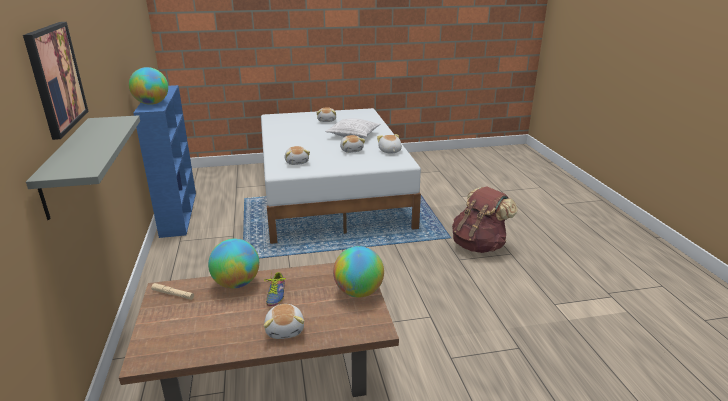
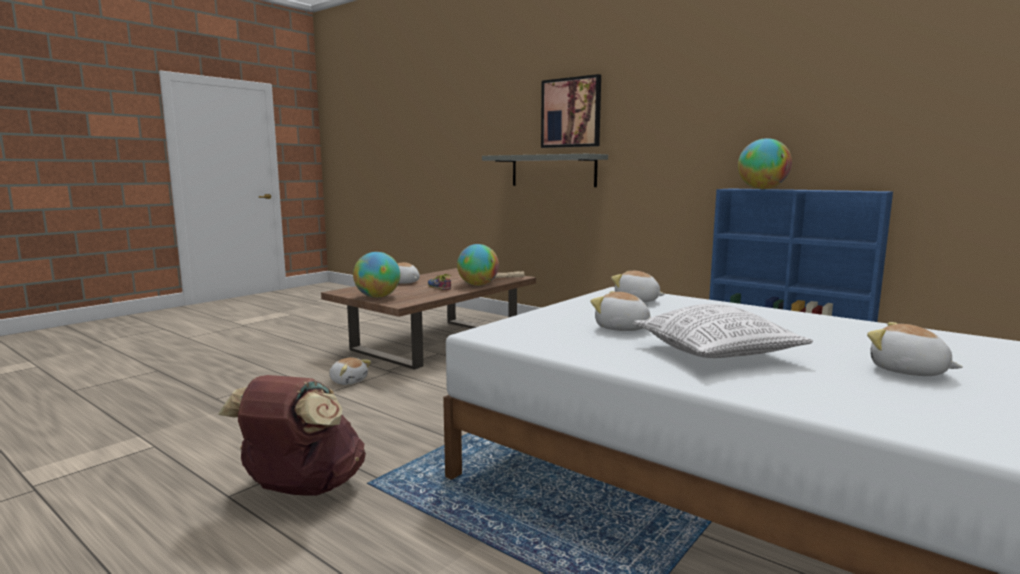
camera: 140 degrees right, 15 degrees down
(389, 151) = (555, 342): plush toy -> plush toy (348, 381)

